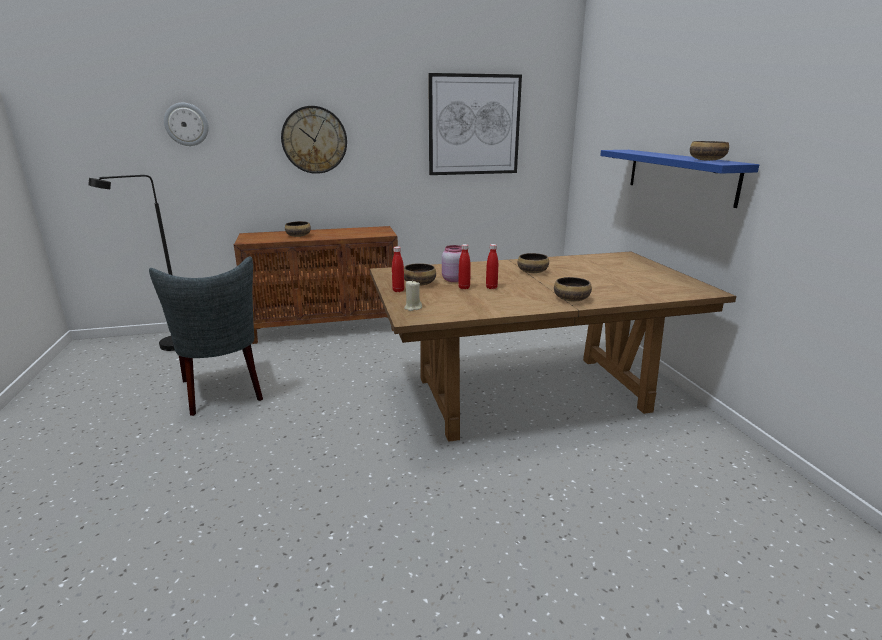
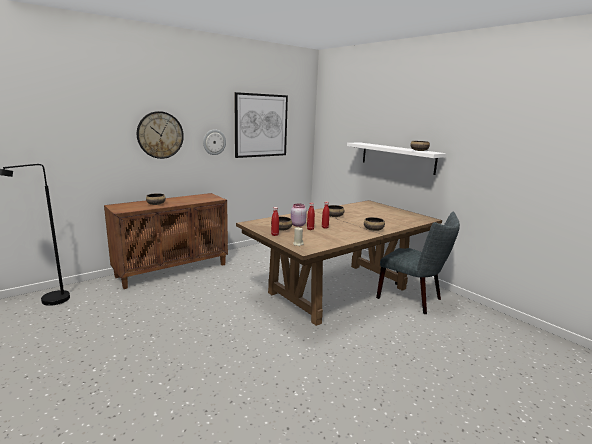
camera: 25 degrees left, 5 degrees down
(186, 124) = (63, 123): wall clock -> wall clock (214, 142)
(224, 392) = (135, 326): grey chair -> grey chair (413, 299)
(680, 175) = (397, 157): blue shelf -> white shelf

